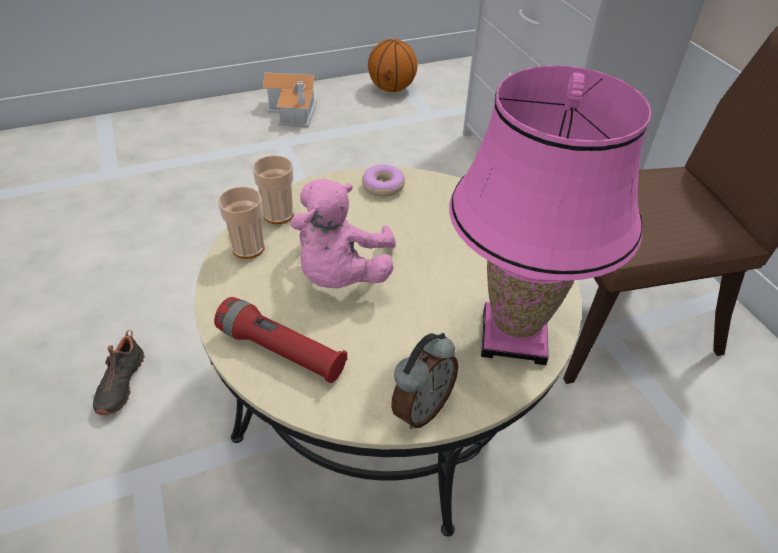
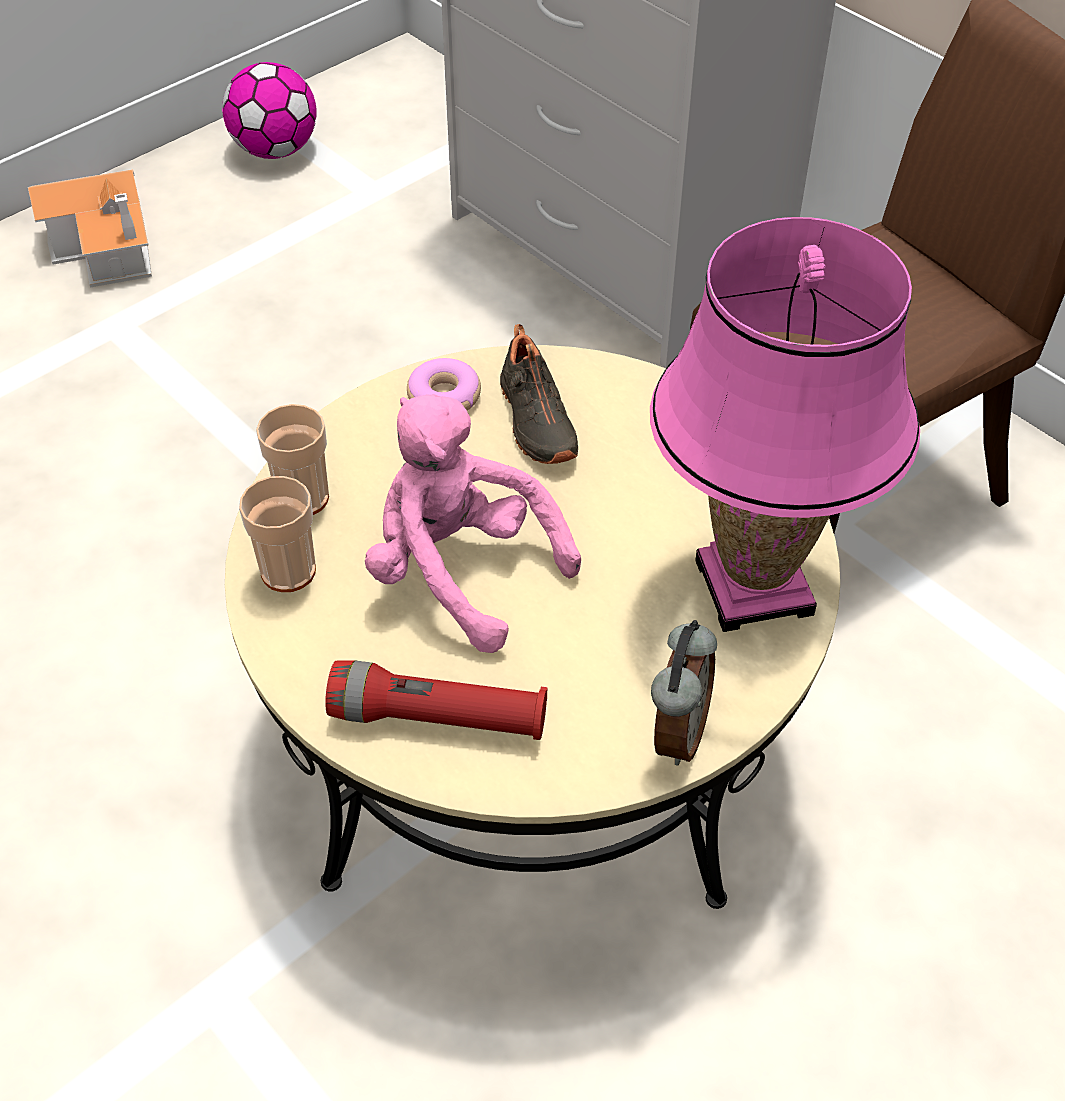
camera: 20 degrees left, 5 degrees up
(119, 383) = (77, 867): black shoe -> black shoe (534, 421)
(341, 275) = (460, 571): pink plush toy -> pink plush toy turned 135 degrees clockwise
(392, 89) = (275, 150): basketball -> football

